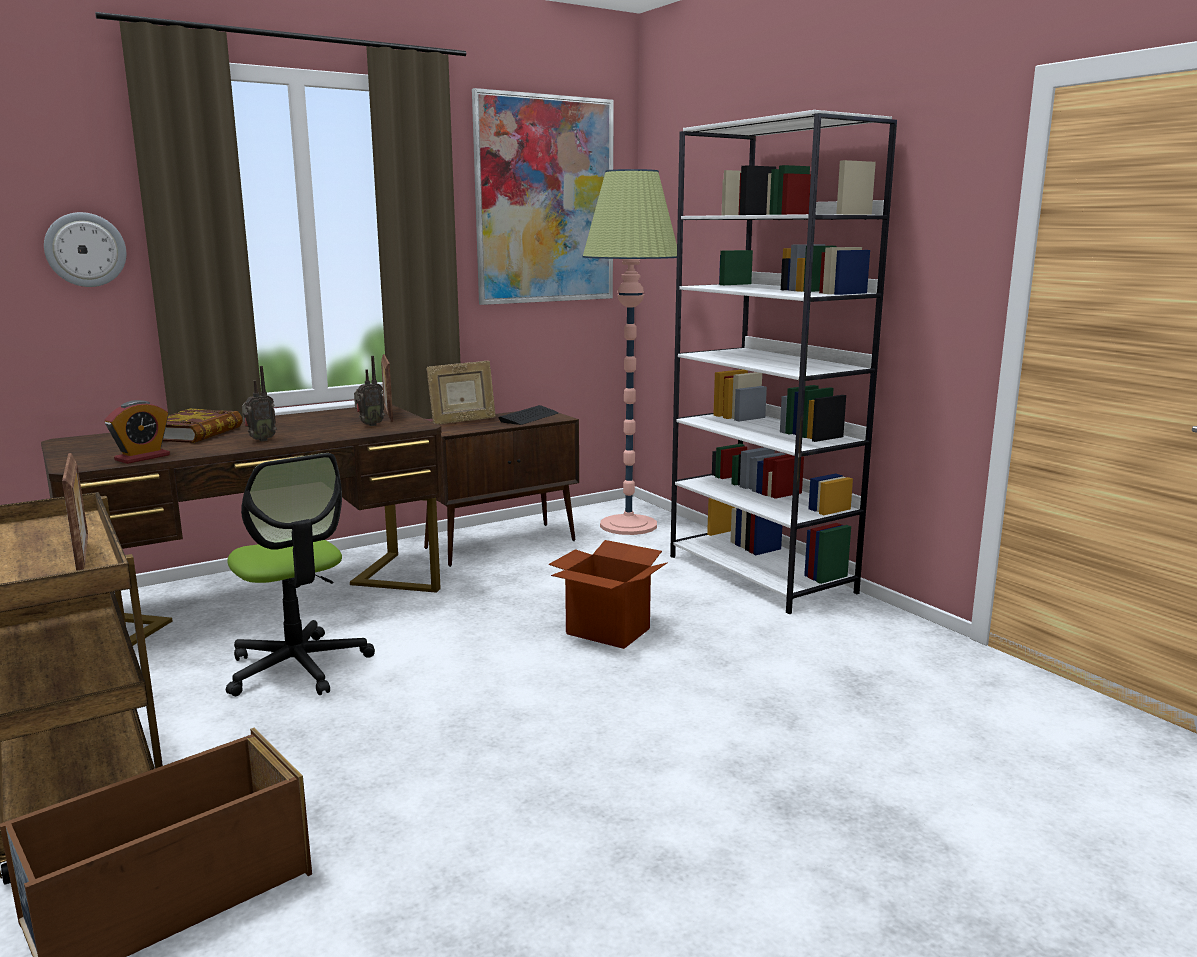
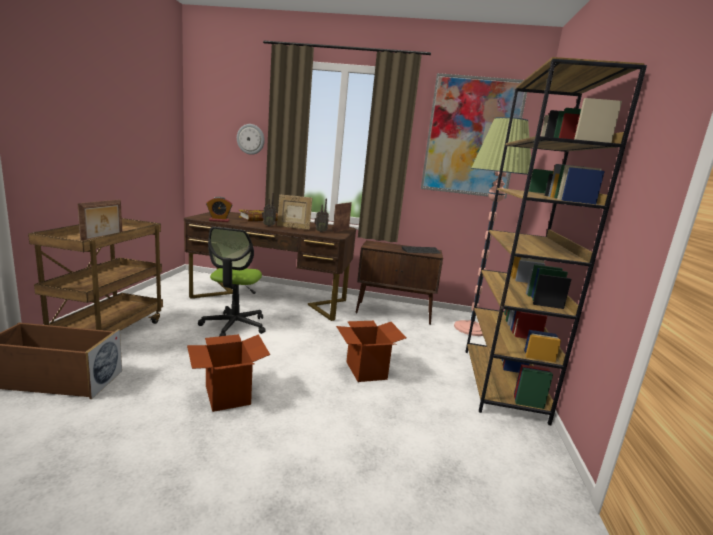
camera: 40 degrees right, 0 degrees up
(462, 421) = (387, 244): picture frame -> picture frame (293, 228)
(502, 749) = (227, 395): none -> cardboard box
(761, 574) = (502, 383): white bookcase -> brown bookcase

